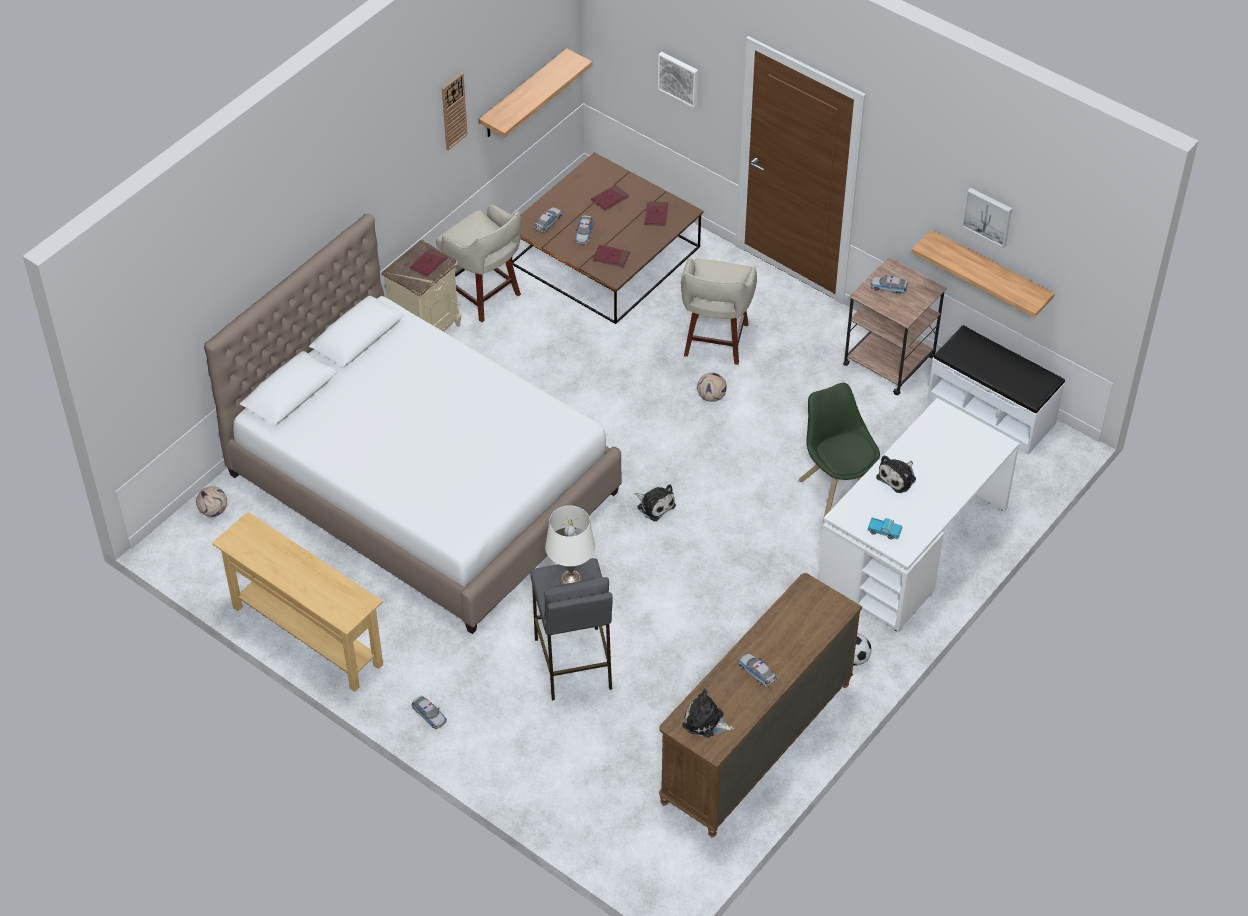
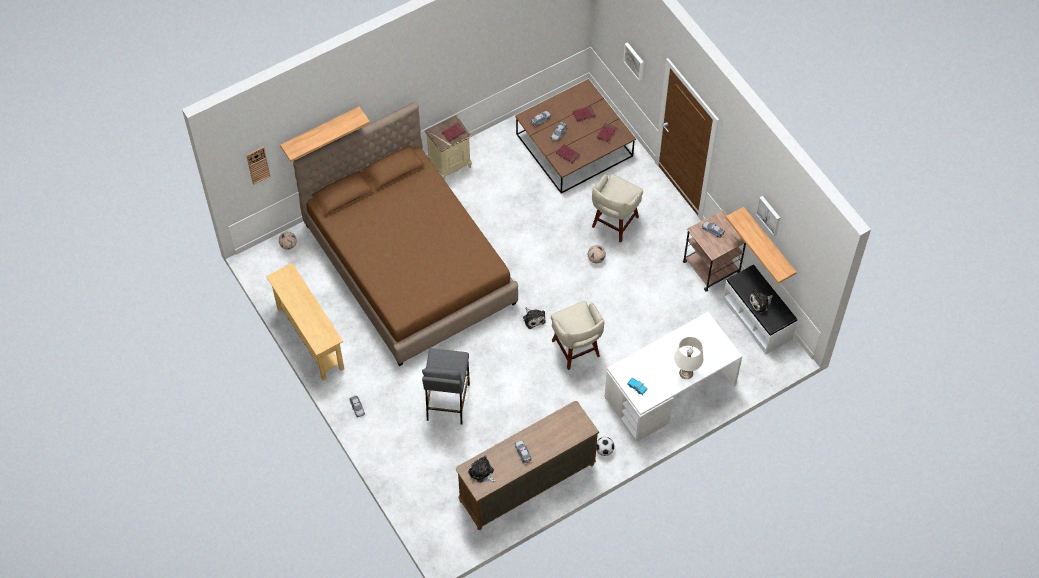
camera: 20 degrees right, 10 degrees up
(423, 483) = (409, 263): white bed -> brown bed
(453, 111) = (487, 50): wall clock -> wall clock (258, 165)
(484, 296) = (492, 152): beige stool -> beige stool (576, 350)
(523, 94) = (542, 42): shelf -> shelf (320, 131)
(571, 579) = (448, 362): white table lamp -> white table lamp (686, 373)
(836, 491) = (641, 342): green chair -> none
(898, 477) = (661, 356): plush toy -> plush toy (760, 303)

